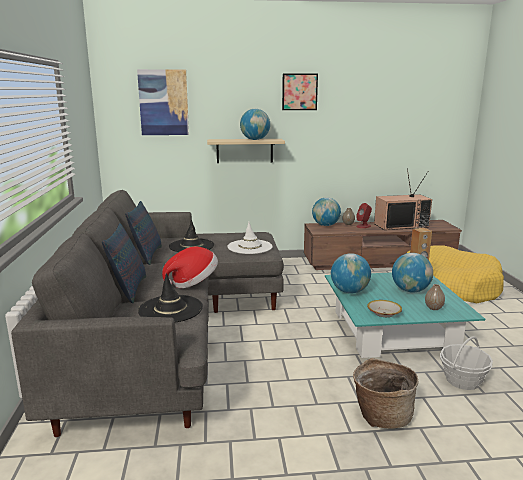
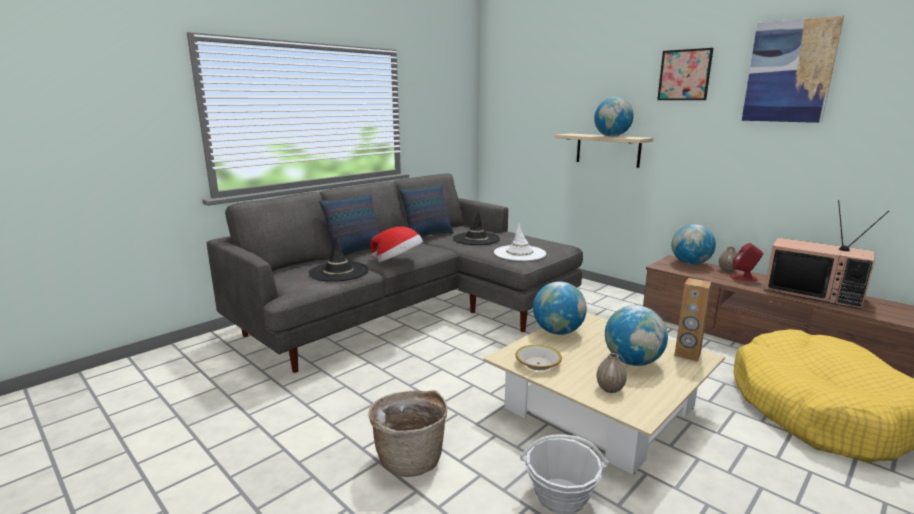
camera: 50 degrees right, 0 degrees up
(163, 102) = (533, 91): picture -> picture (789, 72)
(392, 330) = (599, 407): turquoise coffee table -> beige coffee table

